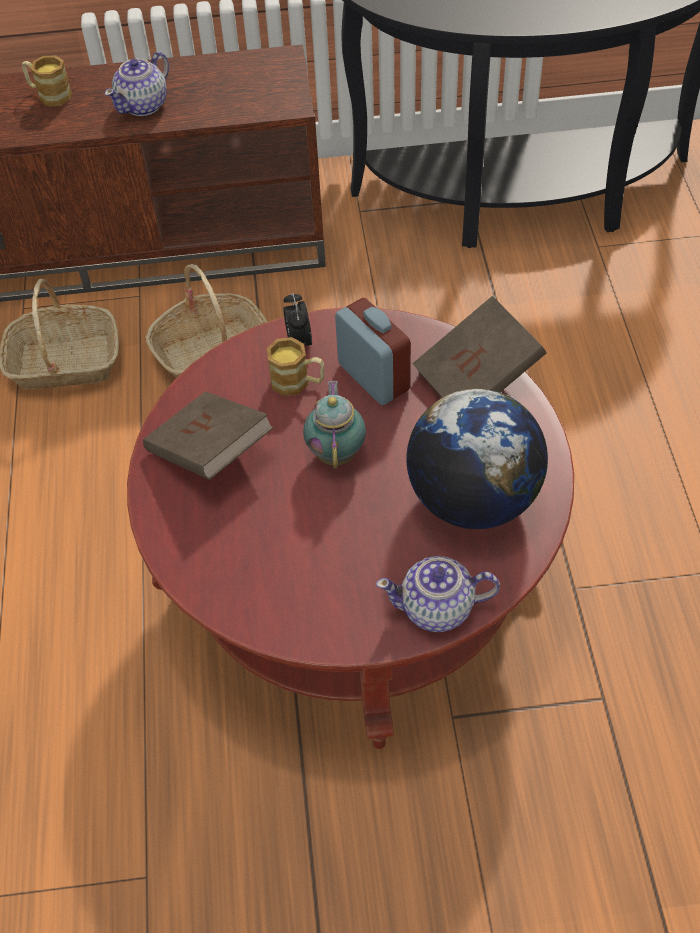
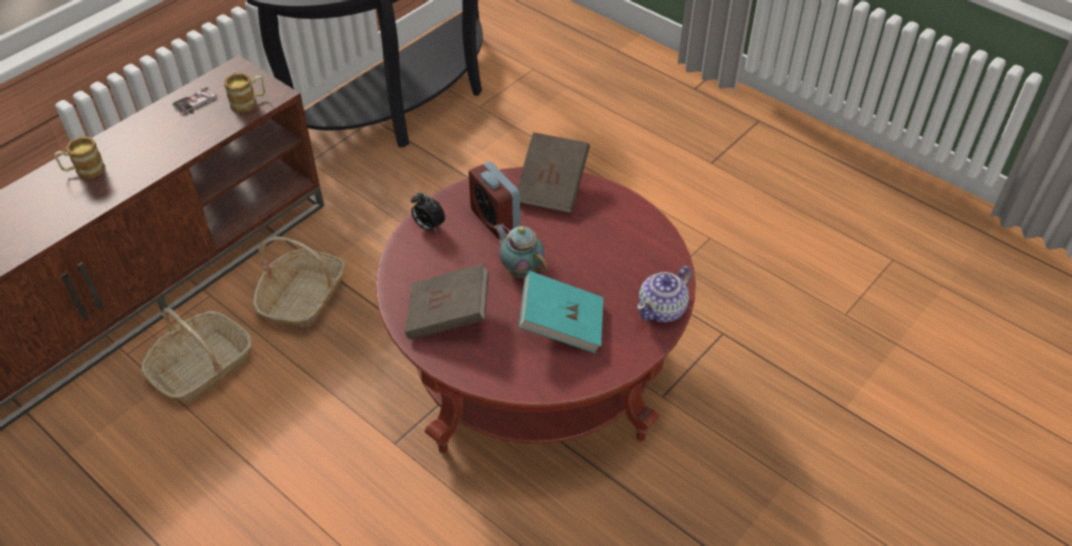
camera: 45 degrees left, 5 degrees down
(144, 105) = (168, 142): teapot -> none
(211, 74) = (195, 101): none -> phone
(298, 382) = (455, 248): mug -> mug (249, 102)
(308, 545) = (561, 325): none -> turquoise book
(373, 377) = (495, 220): alarm clock -> alarm clock turned 135 degrees counterclockwise
(472, 499) = (619, 247): globe -> none

